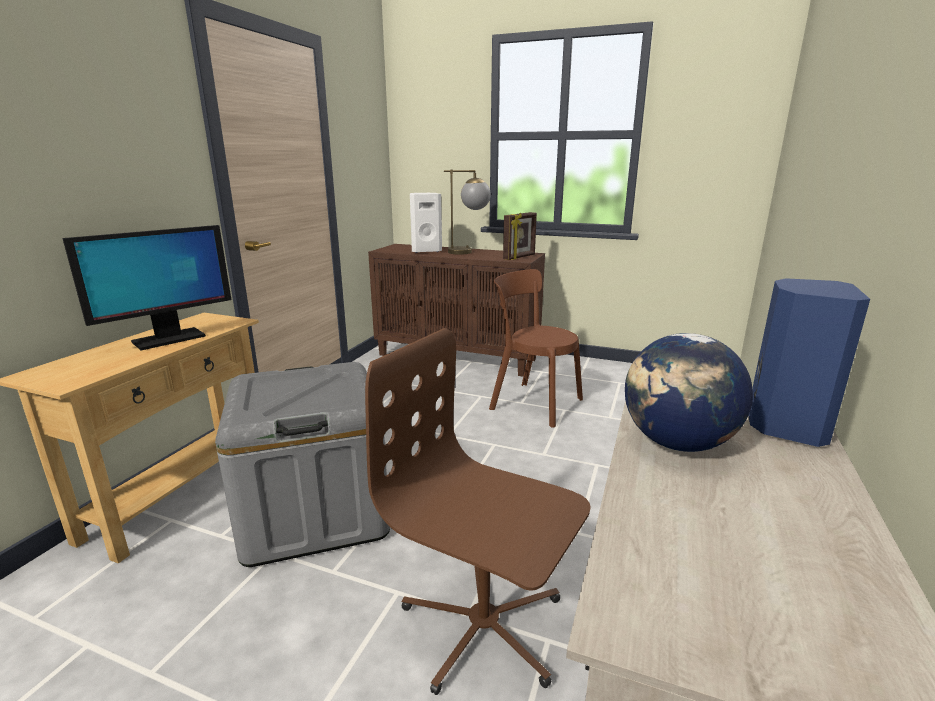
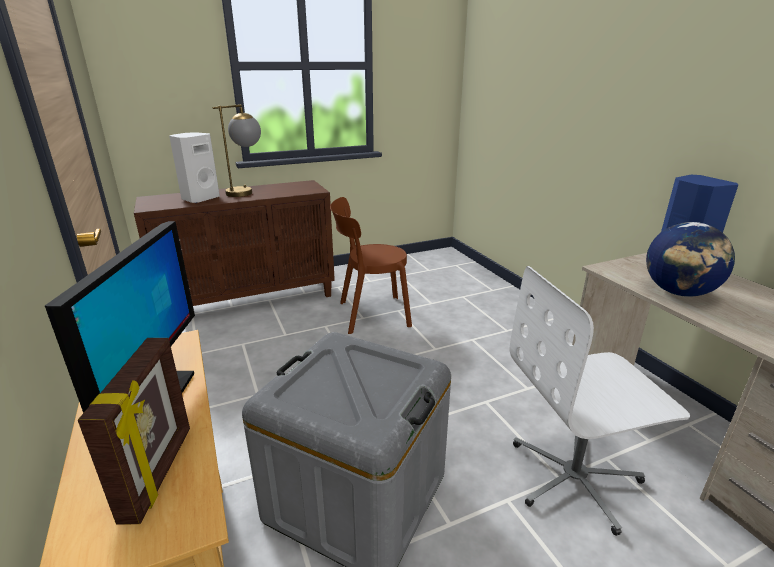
camera: 45 degrees left, 5 degrees up
(483, 626) = (575, 478): brown office chair -> white office chair
(519, 257) = (306, 188): picture frame -> picture frame (160, 472)

